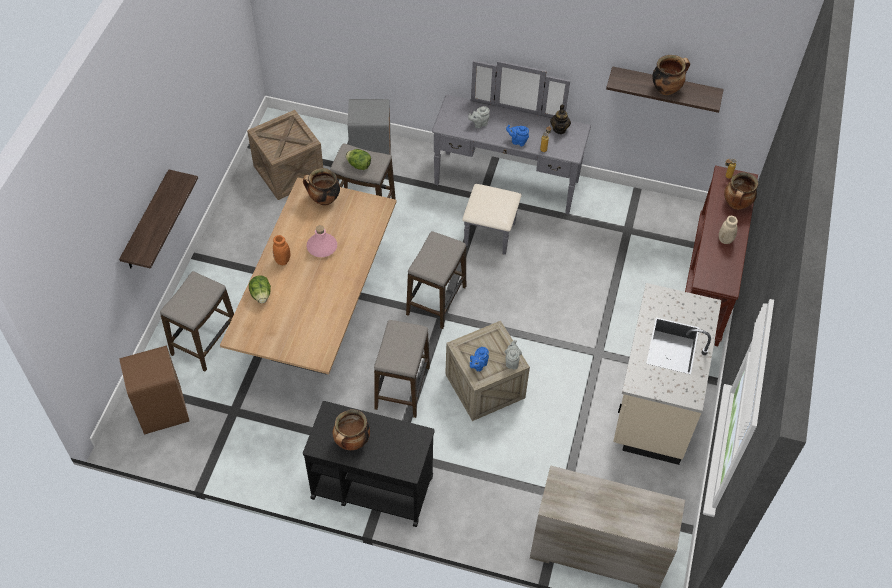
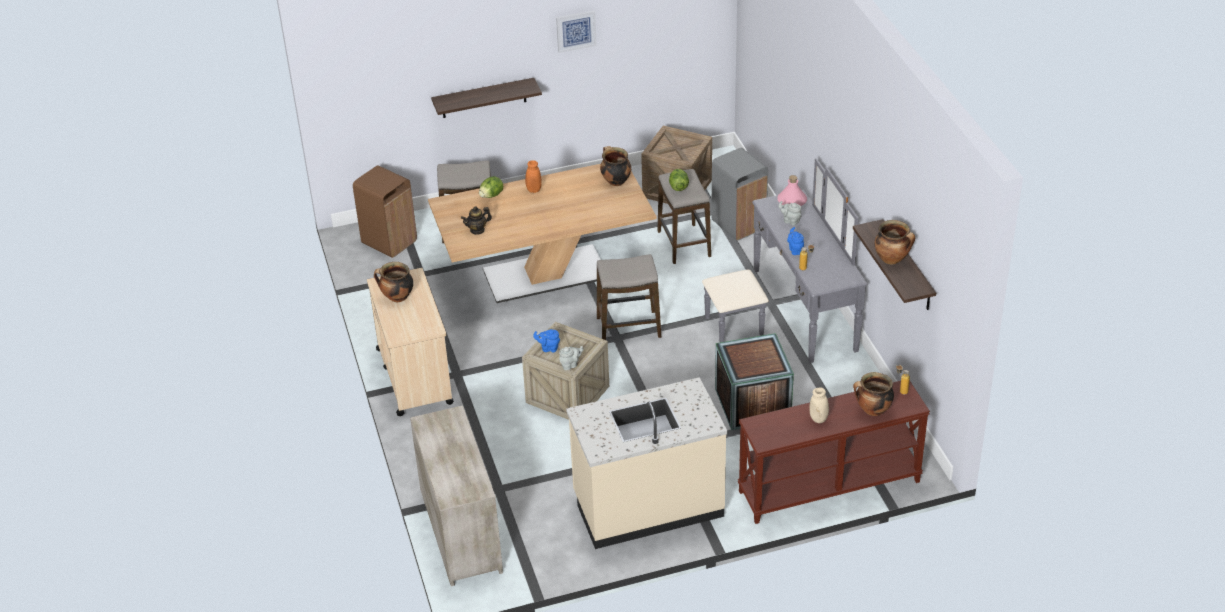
camera: 60 degrees right, 15 degrees down
(179, 99) = (576, 30): none -> picture
(322, 247) = (567, 202): pink bottle -> pink bottle (792, 201)
(371, 486) = (414, 375): black cart -> beige cart
(402, 388) = (522, 349): stool -> none
(559, 129) = (839, 267): teapot -> teapot (477, 230)
(588, 274) = (752, 404): none -> crate

